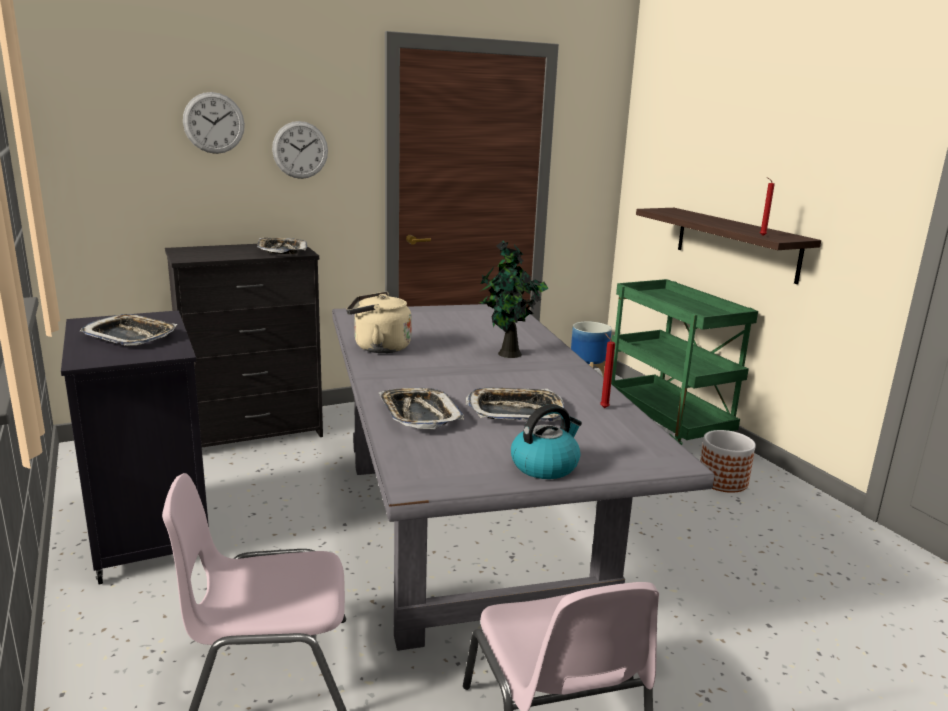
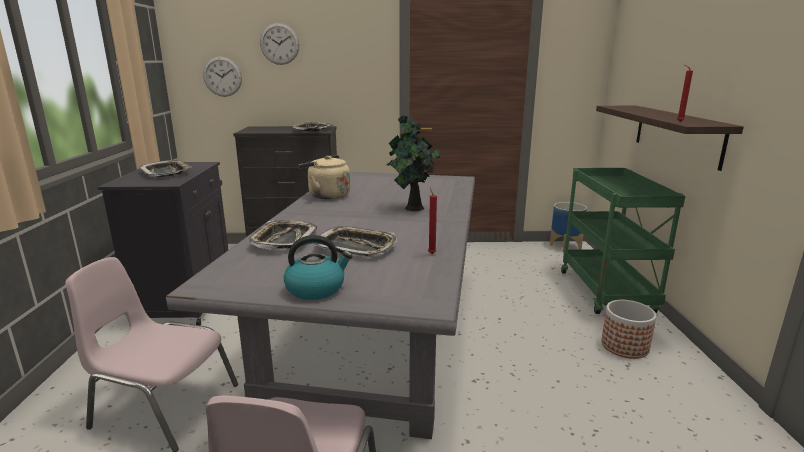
camera: 25 degrees right, 0 degrees up
(300, 150) = (337, 62): wall clock -> wall clock (222, 76)

